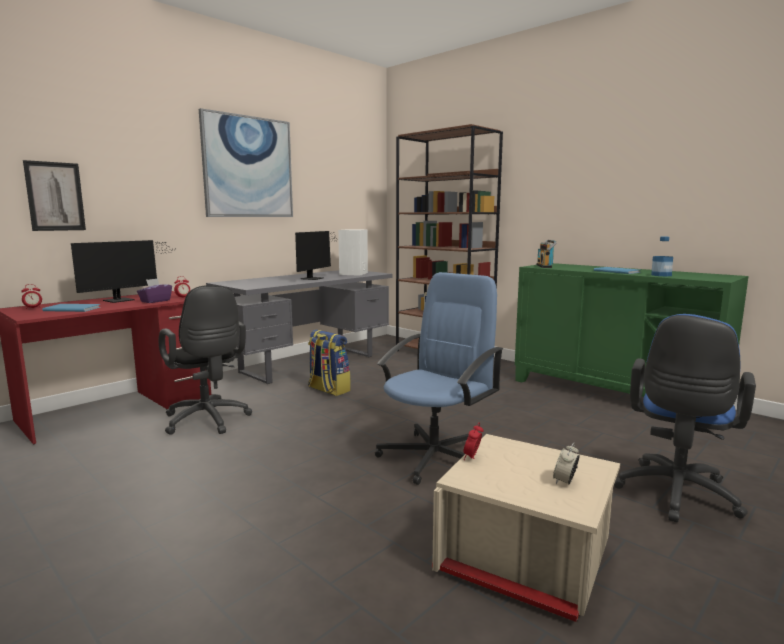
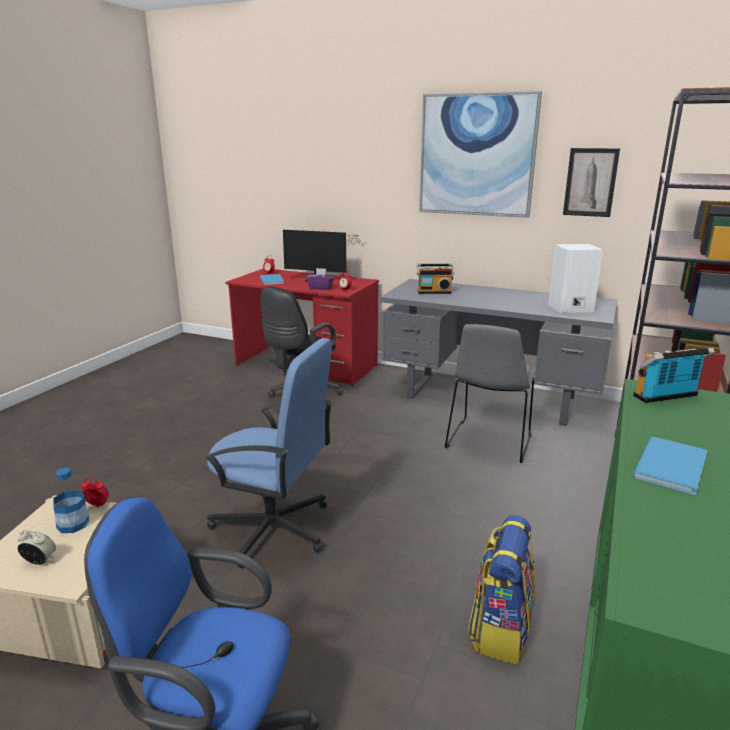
camera: 70 degrees right, 10 degrees up
(55, 196) = (302, 188): picture -> picture (590, 182)
(262, 282) = (434, 292): none -> radio
(314, 278) = (498, 301): monitor -> none
(328, 390) = (417, 429): backpack -> backpack (500, 629)
(372, 376) = (488, 442): none -> grey chair
(661, 275) = (659, 518): bottle -> bottle (73, 524)

